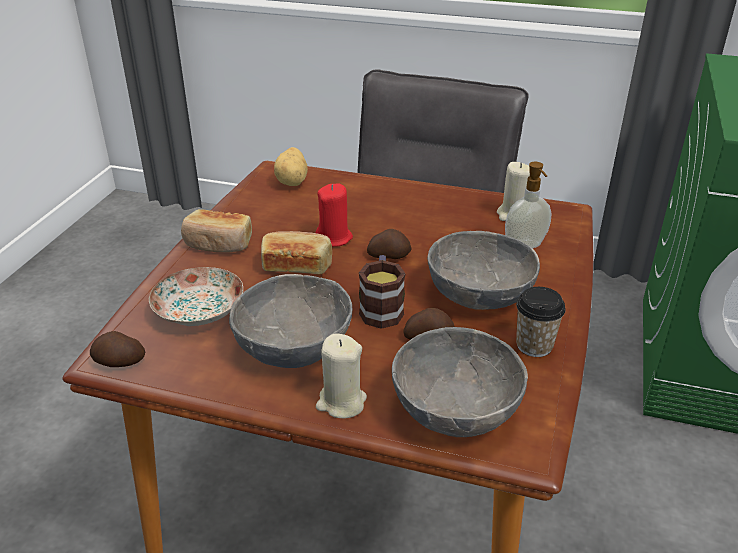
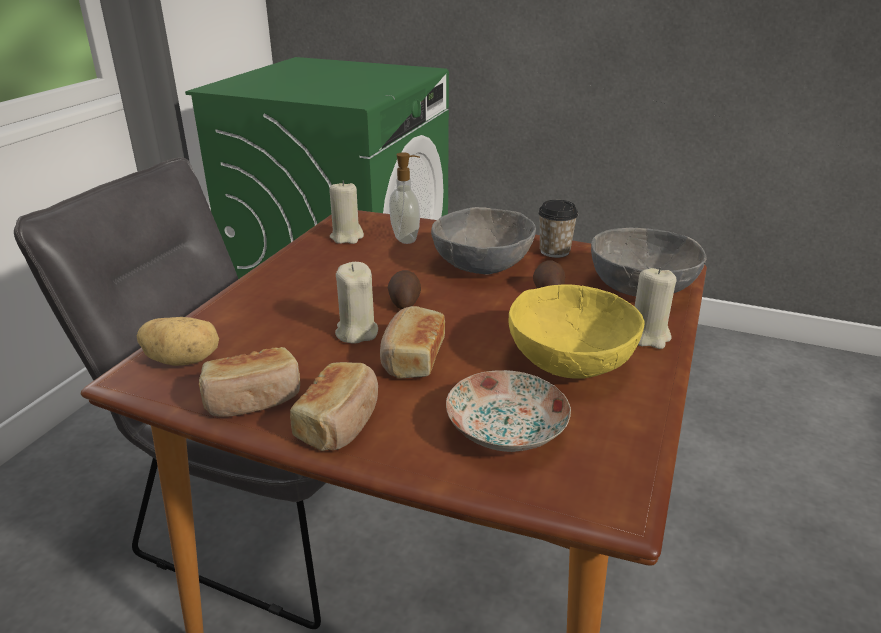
camera: 85 degrees left, 5 degrees down
(119, 362) = (621, 493): potato -> none
(247, 211) = (253, 399): none -> bread
(294, 346) = (570, 360): grey bowl -> yellow bowl
(334, 238) = (356, 332): red candle -> beige candle
(381, 308) = (501, 310): mug -> none

